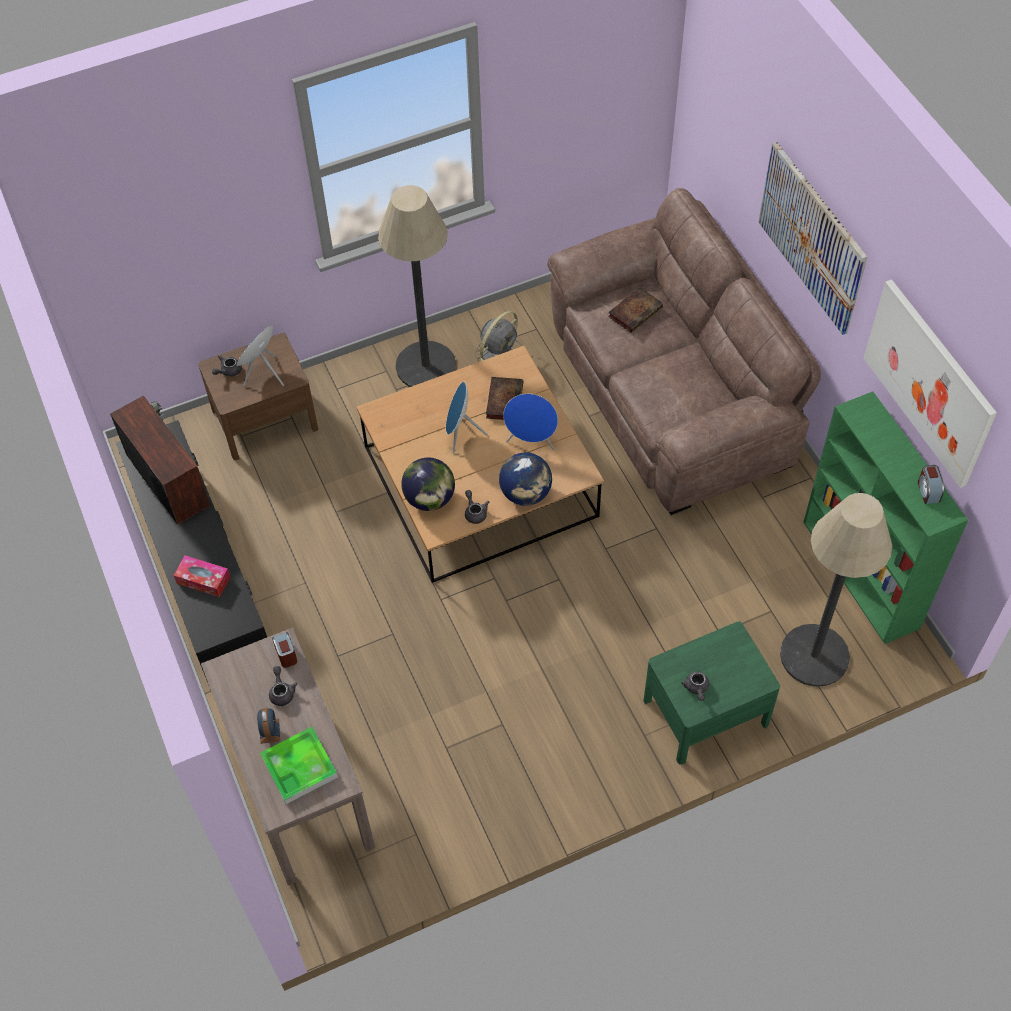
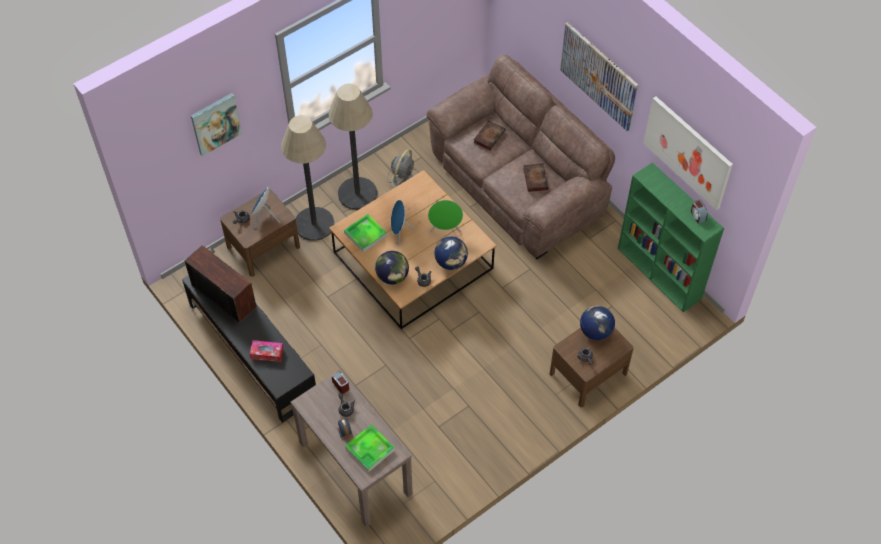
camera: 15 degrees left, 0 degrees up
(188, 209) = (215, 123): none -> picture
(407, 427) = (365, 234): none -> tray
(504, 400) = (421, 206): book -> book (535, 178)
(531, 441) = (445, 229): blue speaker -> green speaker
(705, 712) = (588, 373): green nightstand -> brown nightstand
(724, 647) = (595, 331): none -> globe
(814, 655) = (644, 327): floor lamp -> floor lamp (314, 224)

